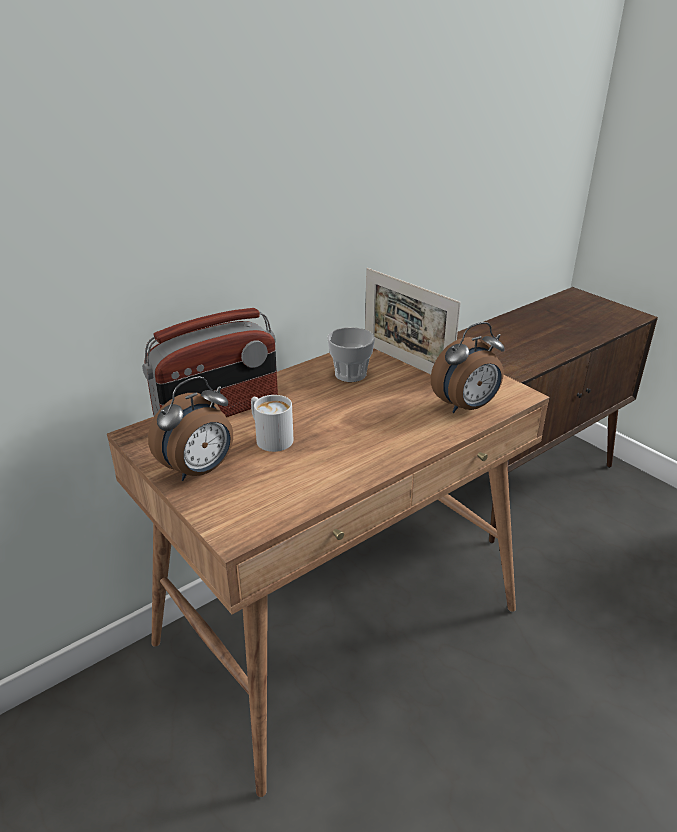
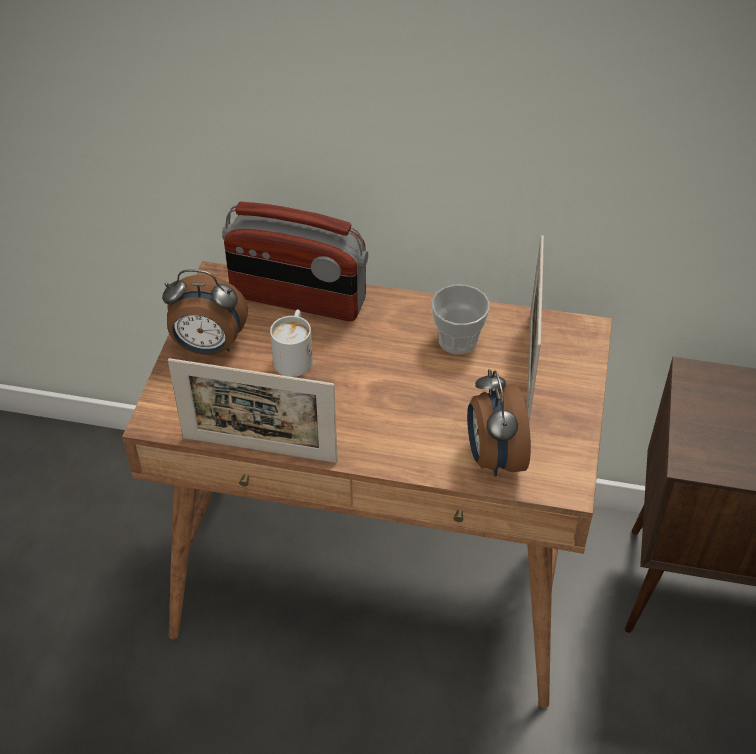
camera: 50 degrees right, 15 degrees up
(338, 495) = (259, 449): none -> picture frame
(466, 407) = (493, 457): alarm clock -> alarm clock turned 60 degrees clockwise

